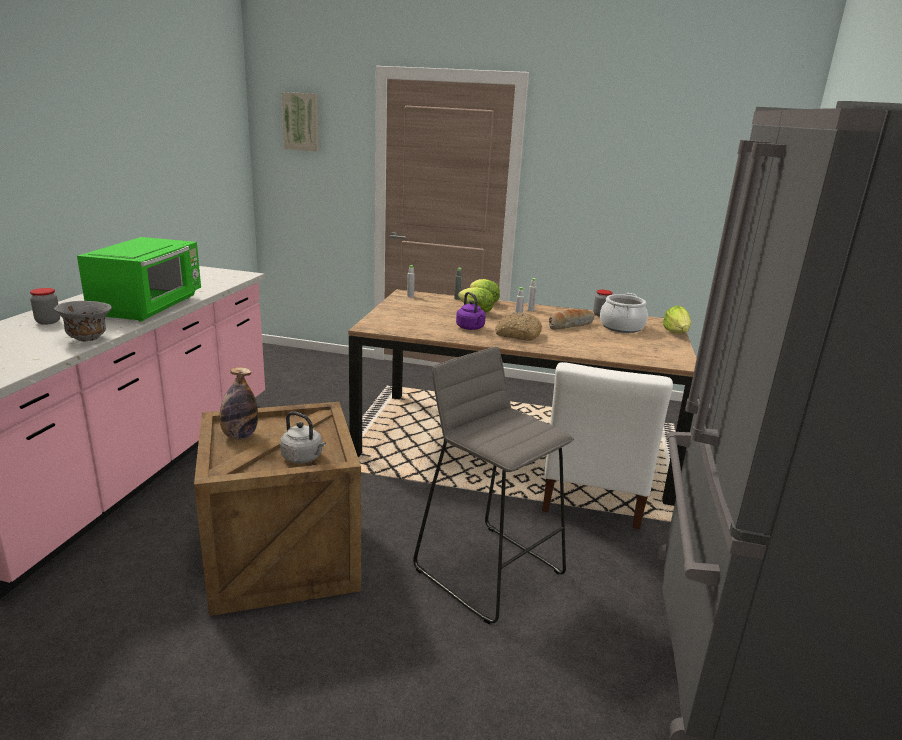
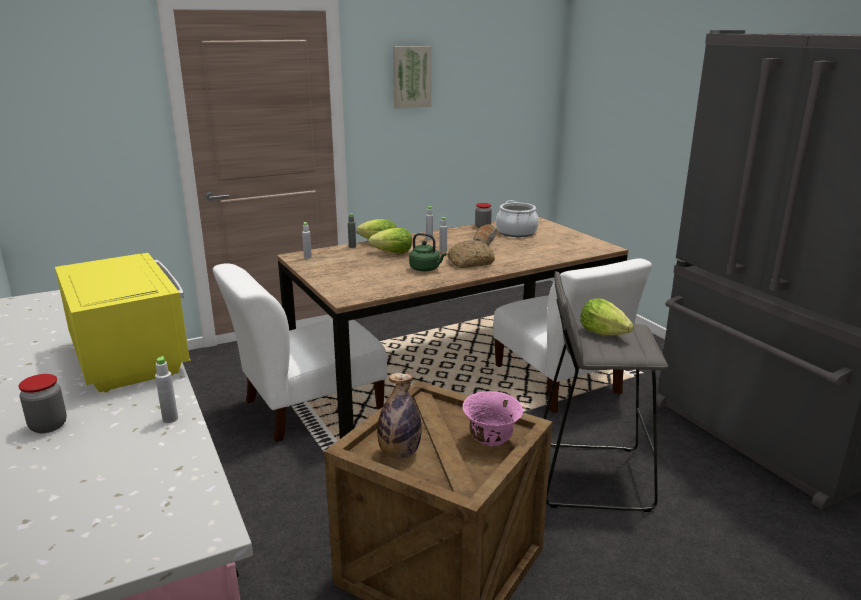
camera: 40 degrees left, 0 degrees up
(88, 339) = (170, 419): grey bowl -> grey bottle
(150, 306) = (130, 357): green microwave -> yellow microwave
(301, 122) = (54, 72): picture -> picture (411, 77)
(303, 458) = (491, 441): grey kettle -> pink bowl
(372, 420) = (308, 407): none -> white chair
(471, 328) = (426, 269): purple kettle -> green kettle
(676, 333) = (555, 226): lettuce -> lettuce (603, 333)

